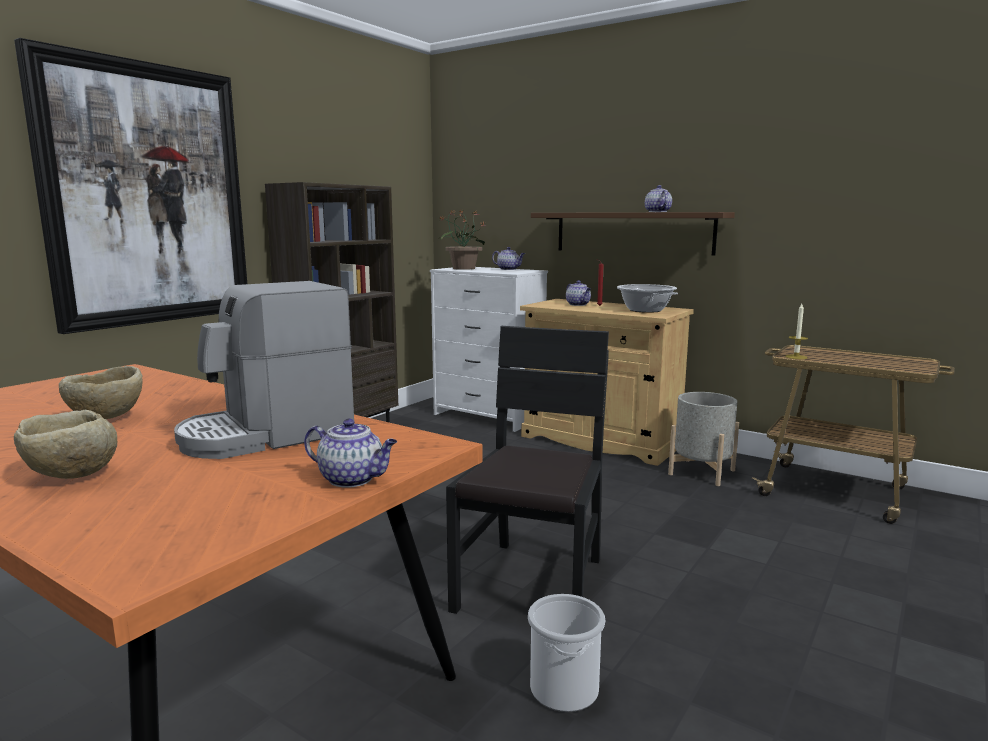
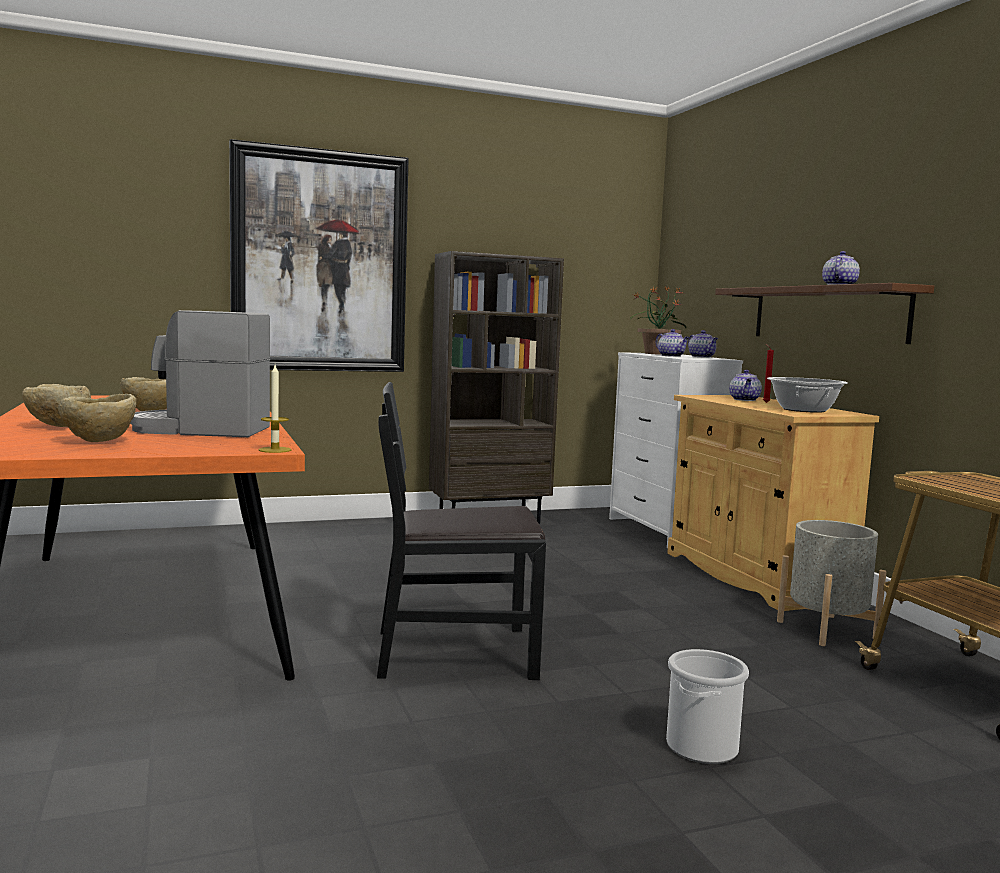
camera: 35 degrees right, 5 degrees down
(227, 490) = (99, 442): none -> beige bowl
(353, 479) = (169, 450): teapot -> teapot (671, 356)
(532, 585) = (456, 652): black chair -> black chair turned 150 degrees counterclockwise
(563, 689) = (353, 715): bucket -> bucket (701, 746)
(796, 357) = (930, 480): candle -> candle (275, 450)

